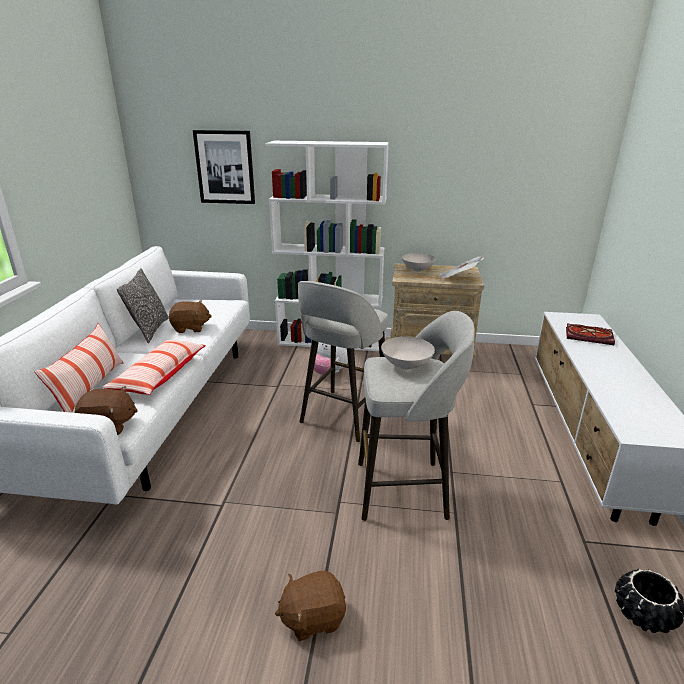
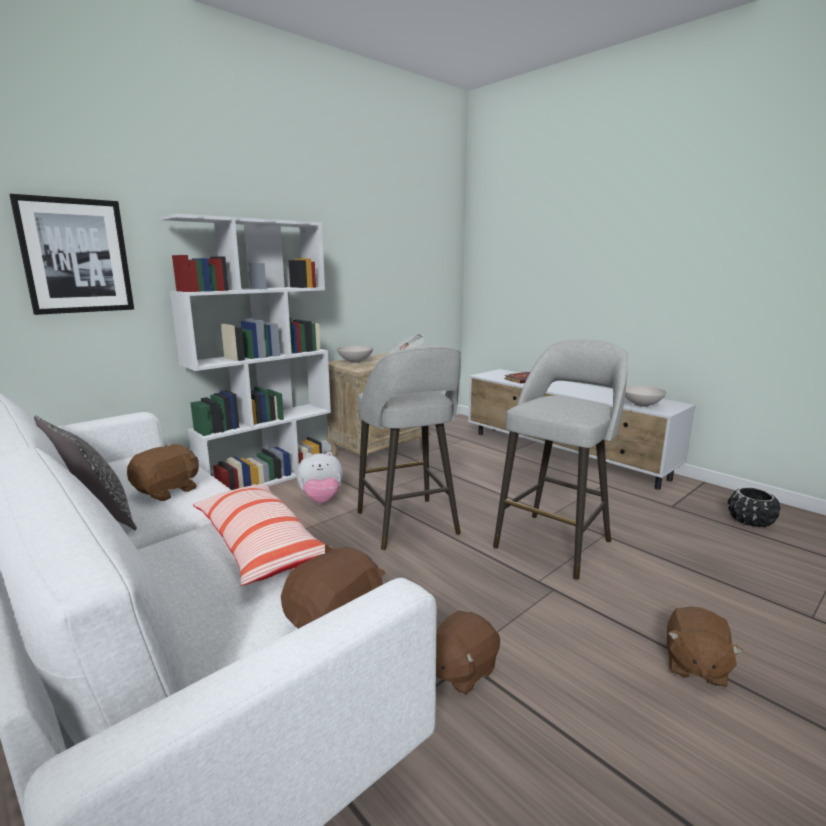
camera: 50 degrees left, 10 degrees down
(90, 388) = (176, 615): pillow -> none
(213, 506) = (460, 670): none -> brown plush toy
(406, 365) = (551, 401): white bowl -> white bowl (640, 405)

